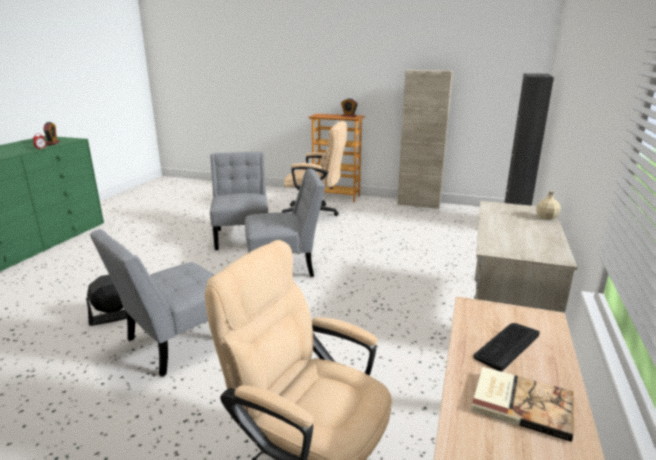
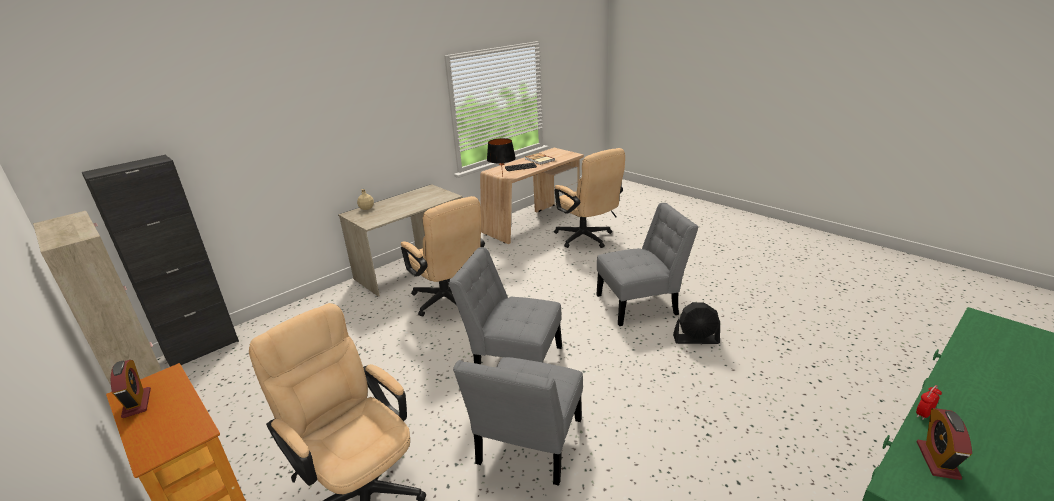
camera: 150 degrees left, 5 degrees up
(397, 292) = (449, 302): none -> beige office chair
(487, 301) = (502, 177): none -> black table lamp

